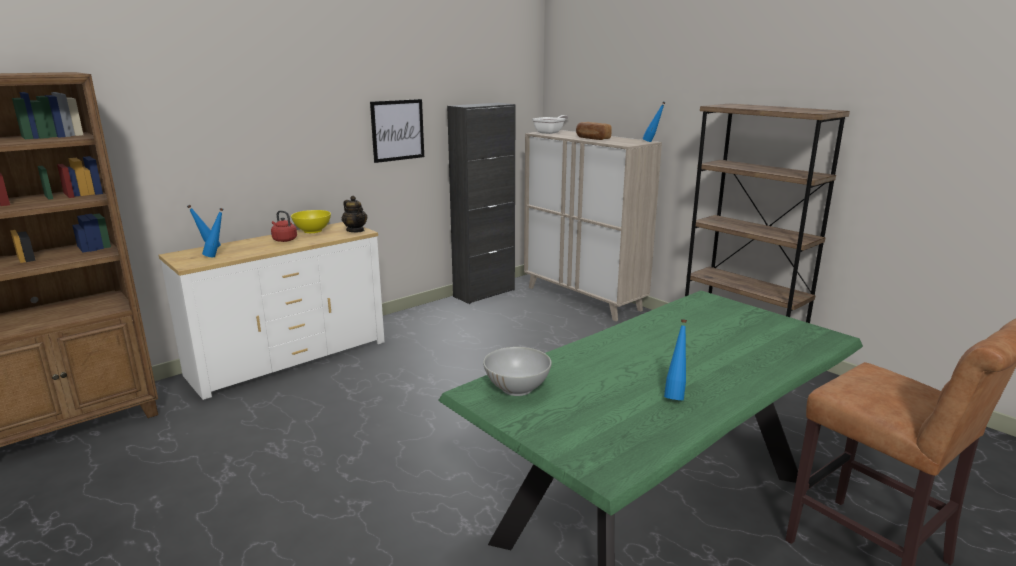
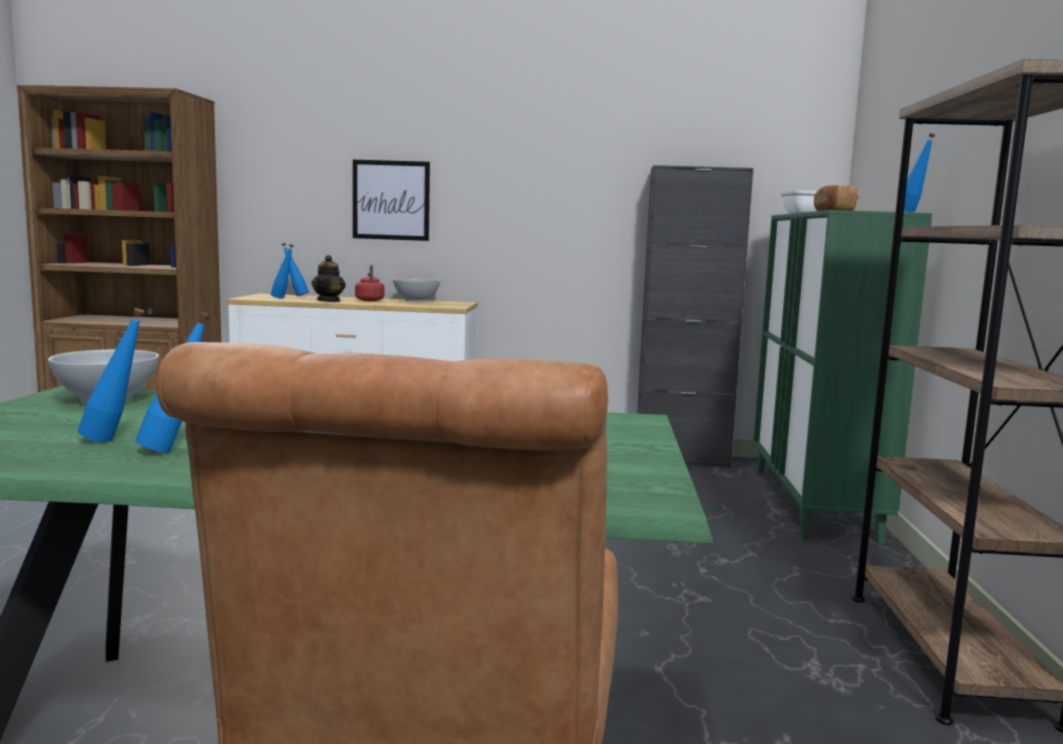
camera: 45 degrees right, 10 degrees down
(312, 231) = (416, 301): yellow bowl -> white bowl
(355, 230) = (451, 305): teapot -> teapot (329, 301)
(397, 130) = (568, 195): picture -> picture (391, 200)
(583, 298) = (813, 503): beige cabinet -> green cabinet
(639, 405) = (115, 441): none -> blue bottle

